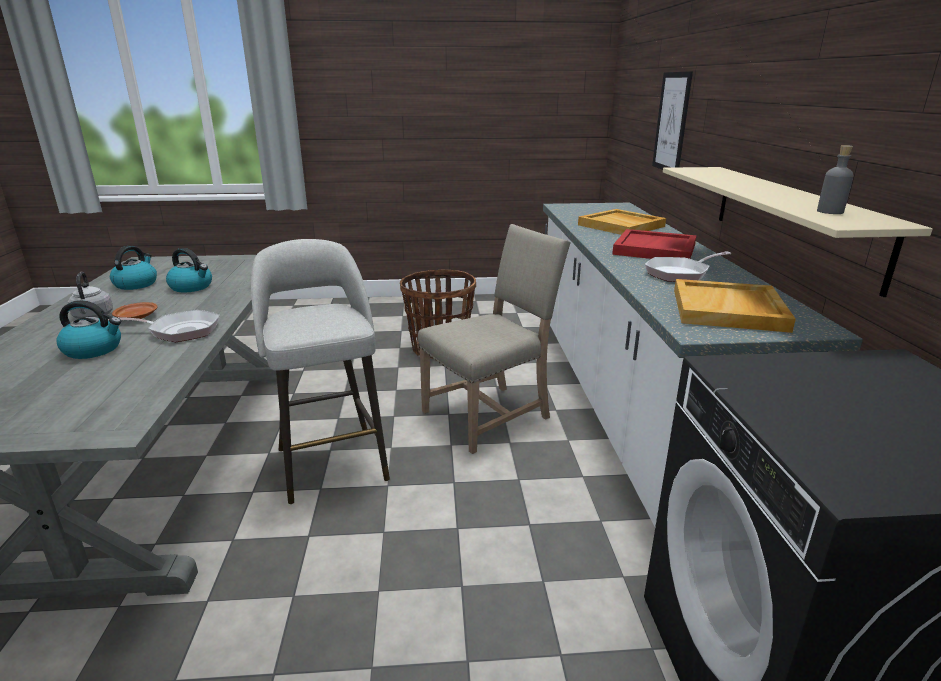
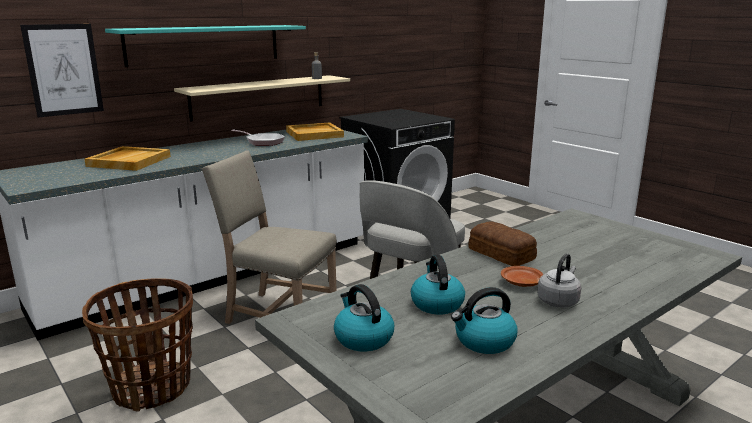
camera: 125 degrees left, 5 degrees down
(94, 349) = (570, 263): kettle -> kettle (363, 338)
(180, 331) = (501, 254): frying pan -> bread
(655, 249) = (208, 149): red tray -> none
(759, 107) = (205, 44): none -> turquoise shelf

